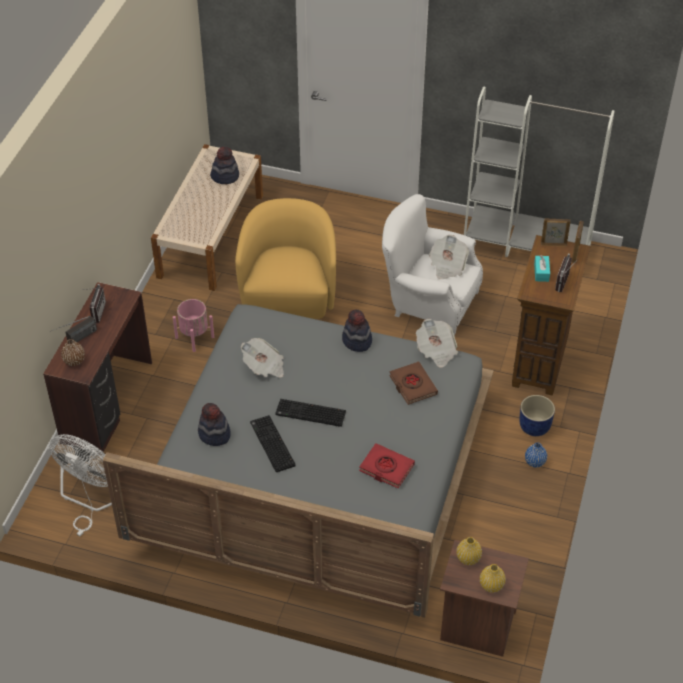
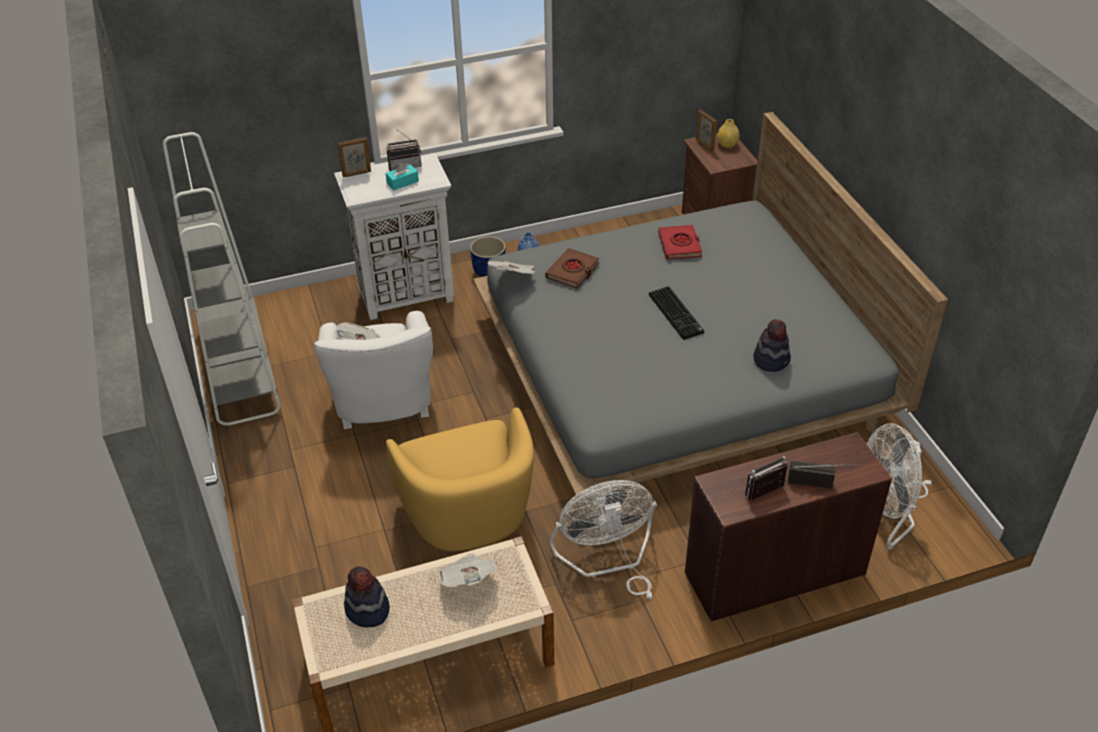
camera: 125 degrees left, 5 degrees down
(74, 361) = (846, 464): brown vase -> none
(194, 337) = (611, 560): pink planter -> white fan
(264, 367) = (656, 372): newspaper -> newspaper (468, 580)
(271, 444) = (737, 319): keyboard -> none
(289, 294) = (469, 517): yellow armchair -> yellow armchair turned 75 degrees counterclockwise
(357, 341) = (555, 330): hat -> none
(468, 558) = (719, 162): yellow vase -> none
(540, 363) = (407, 296): brown cabinet -> white cabinet
(553, 244) = (354, 189): picture frame -> picture frame (704, 145)

